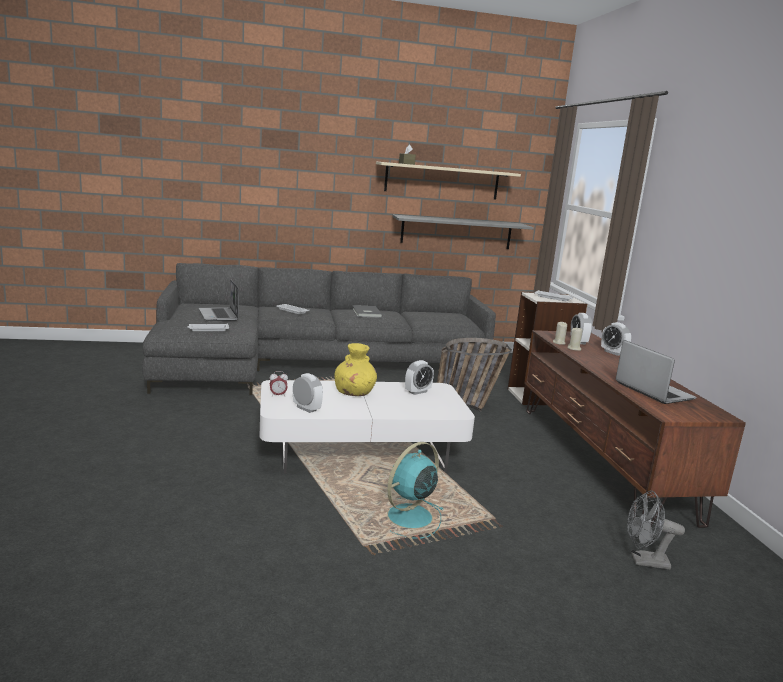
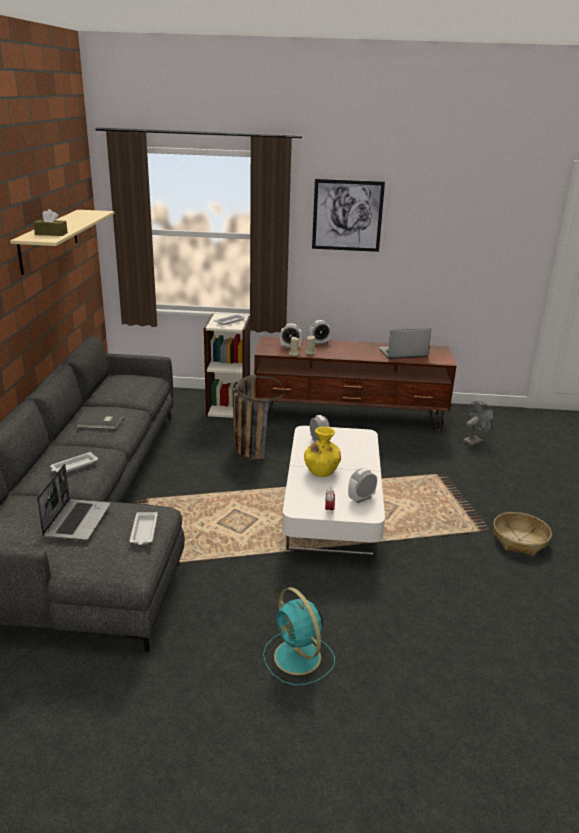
camera: 75 degrees left, 10 degrees up
(219, 315) = (77, 520): laptop -> laptop turned 75 degrees counterclockwise
(355, 581) = (519, 540): none -> basket
(408, 517) = (439, 507): turquoise fan -> turquoise fan (298, 658)
(456, 232) = (65, 293): grey shelf -> none
(644, 561) = (475, 440): grey fan -> grey fan turned 150 degrees counterclockwise
(701, 197) = (347, 215): none -> picture

